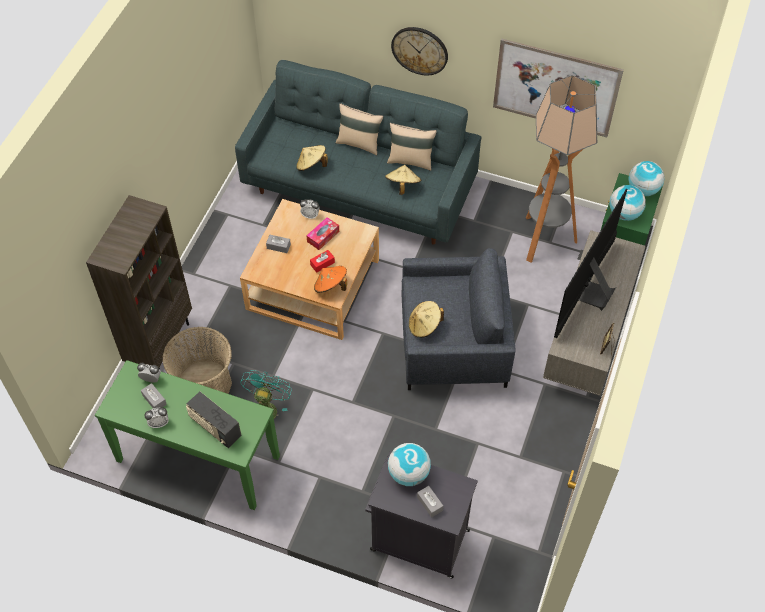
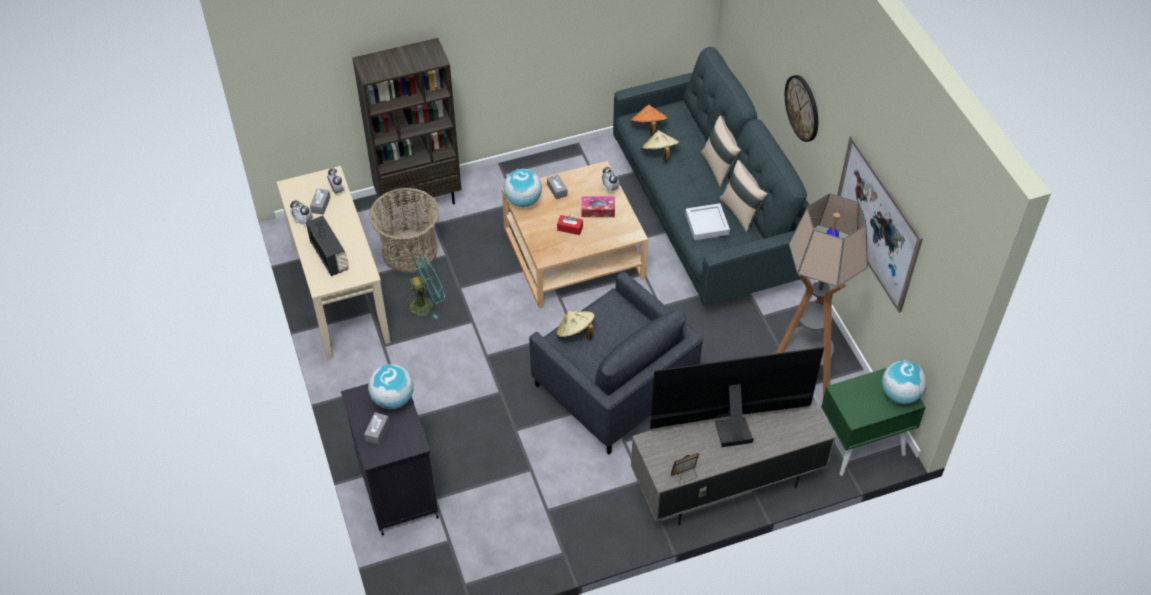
camera: 50 degrees right, 5 degrees down
(198, 459) = (339, 294): green console table -> beige console table
(215, 427) = (330, 256): radio -> radio turned 150 degrees clockwise
(331, 286) = (553, 248): orange hat -> orange hat (648, 128)
(402, 185) = (707, 224): beige hat -> grey tray
(624, 213) = (854, 397): globe -> globe (523, 201)

